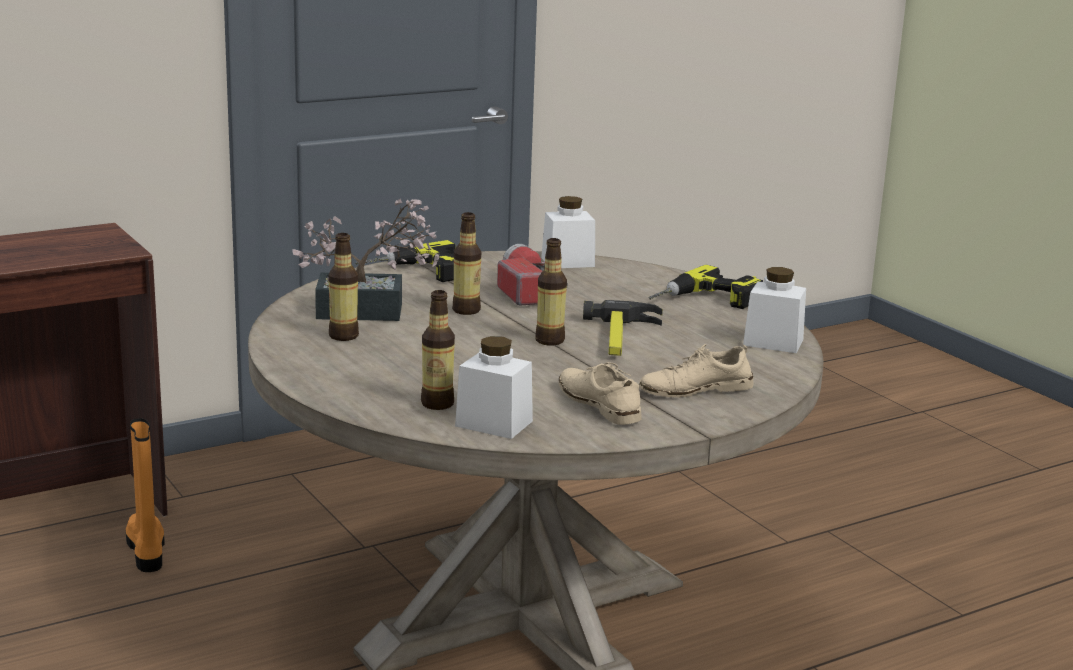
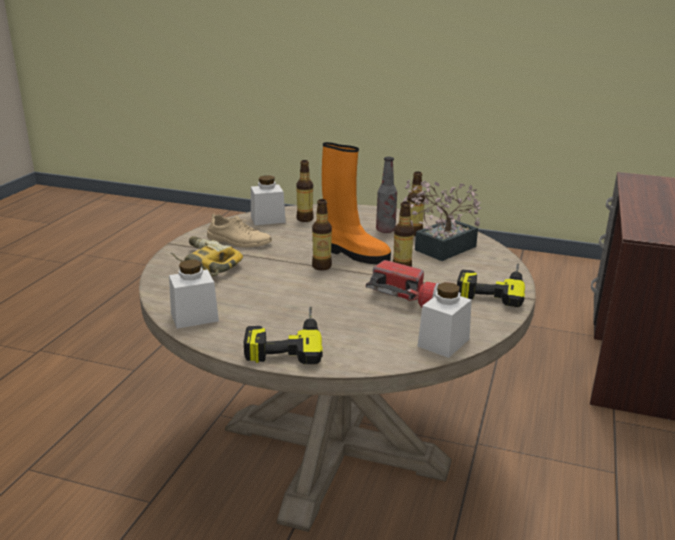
camera: 140 degrees right, 5 degrees up
(147, 551) = (549, 383): orange boot -> orange boot (354, 254)
(369, 351) = (385, 230): none -> bottle
(621, 338) = (288, 283): hammer -> none
(695, 389) = (203, 265): beige shoe -> power drill

